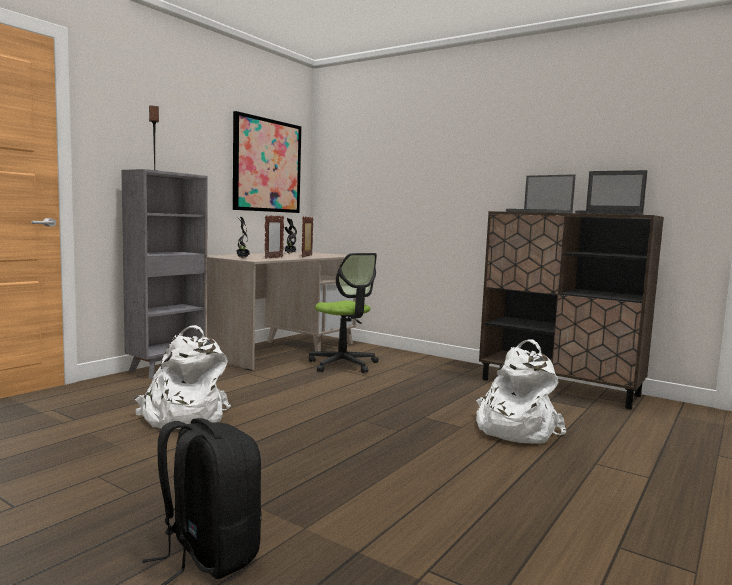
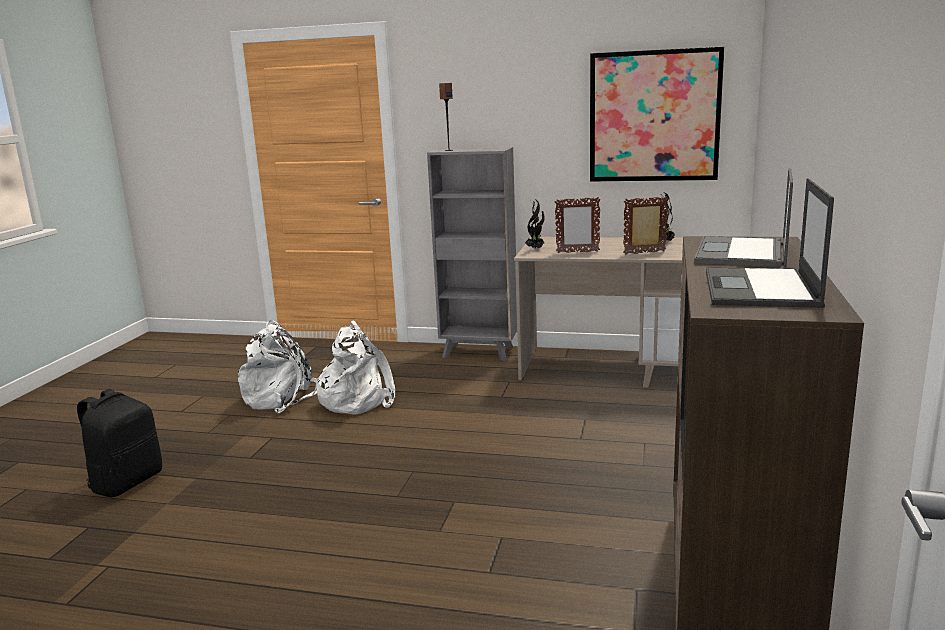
camera: 70 degrees right, 10 degrees up
(343, 365) = (610, 413): office chair -> none
(513, 429) = (460, 569): white backpack -> white backpack (284, 397)

